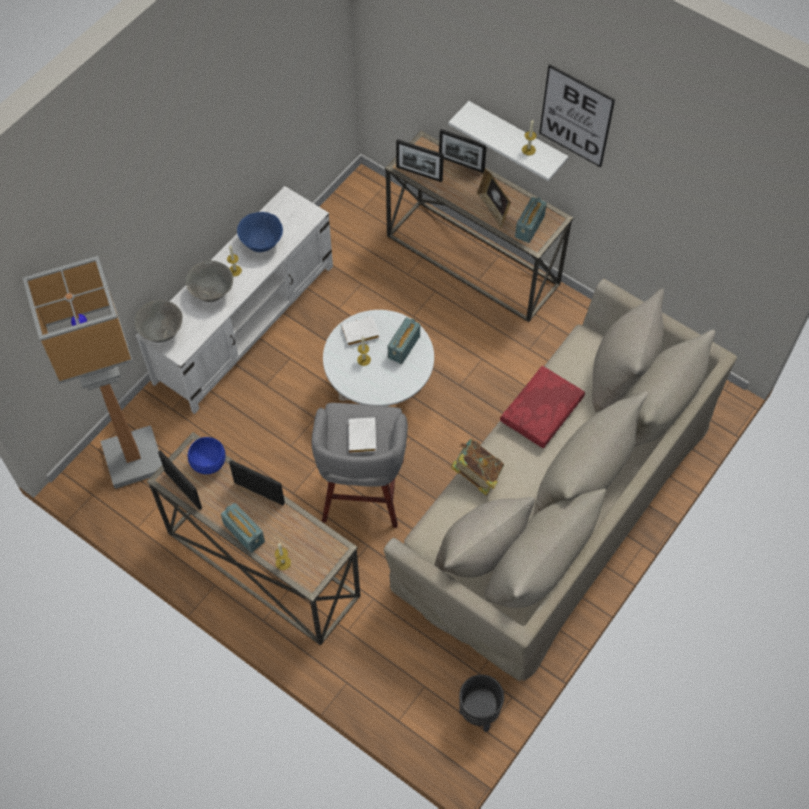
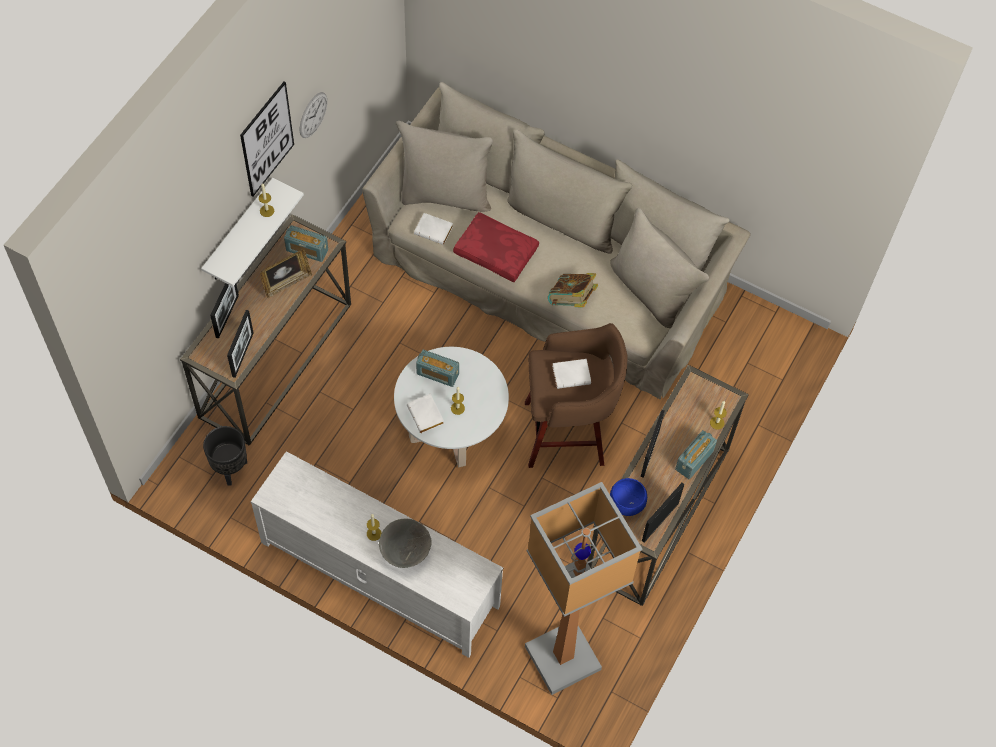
camera: 100 degrees left, 0 degrees up
(161, 332) = (463, 594): grey bowl -> none
(261, 243) = (334, 512): blue bowl -> none
(362, 493) = (567, 433): grey stool -> brown stool
(478, 714) = (762, 319): black planter -> black planter (231, 469)
(572, 360) = (435, 230): none -> white book
(635, 182) = (313, 115): none -> wall clock

